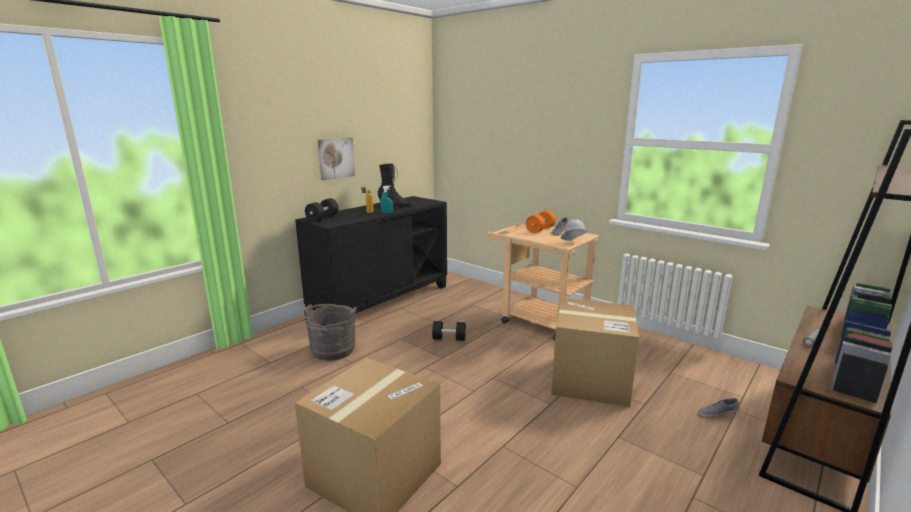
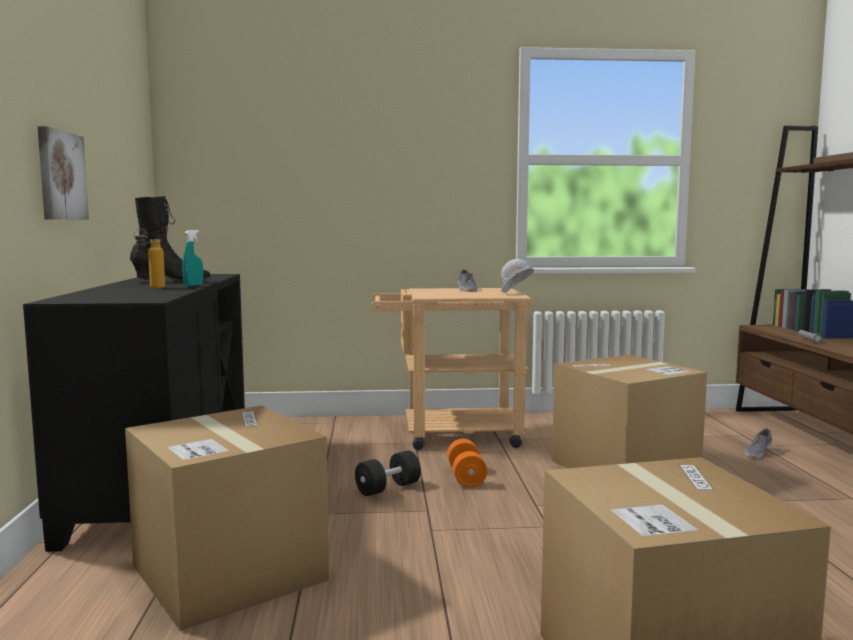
camera: 45 degrees left, 10 degrees down
(322, 218) = (87, 297): black dumbbell -> none
(333, 350) = (229, 573): grey bucket -> cardboard box
(540, 230) = (438, 291): orange dumbbell -> orange dumbbell (466, 477)

